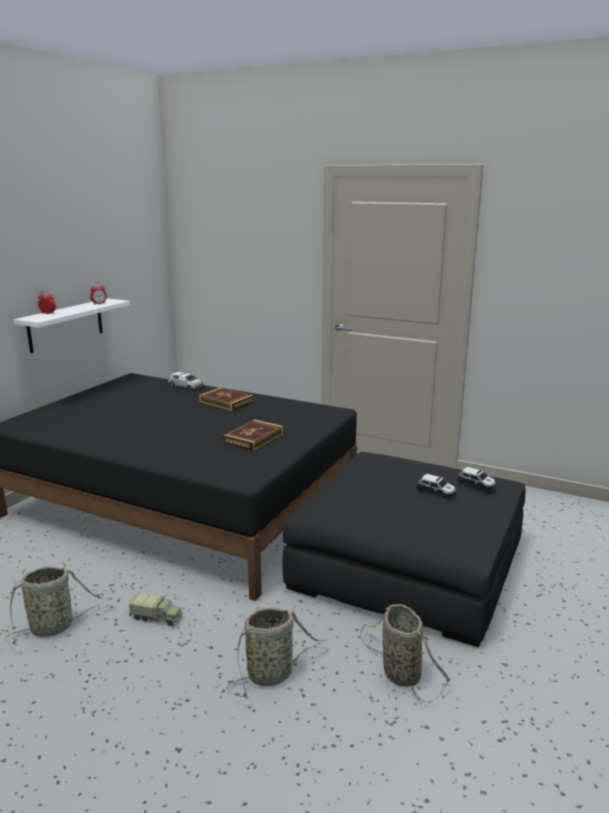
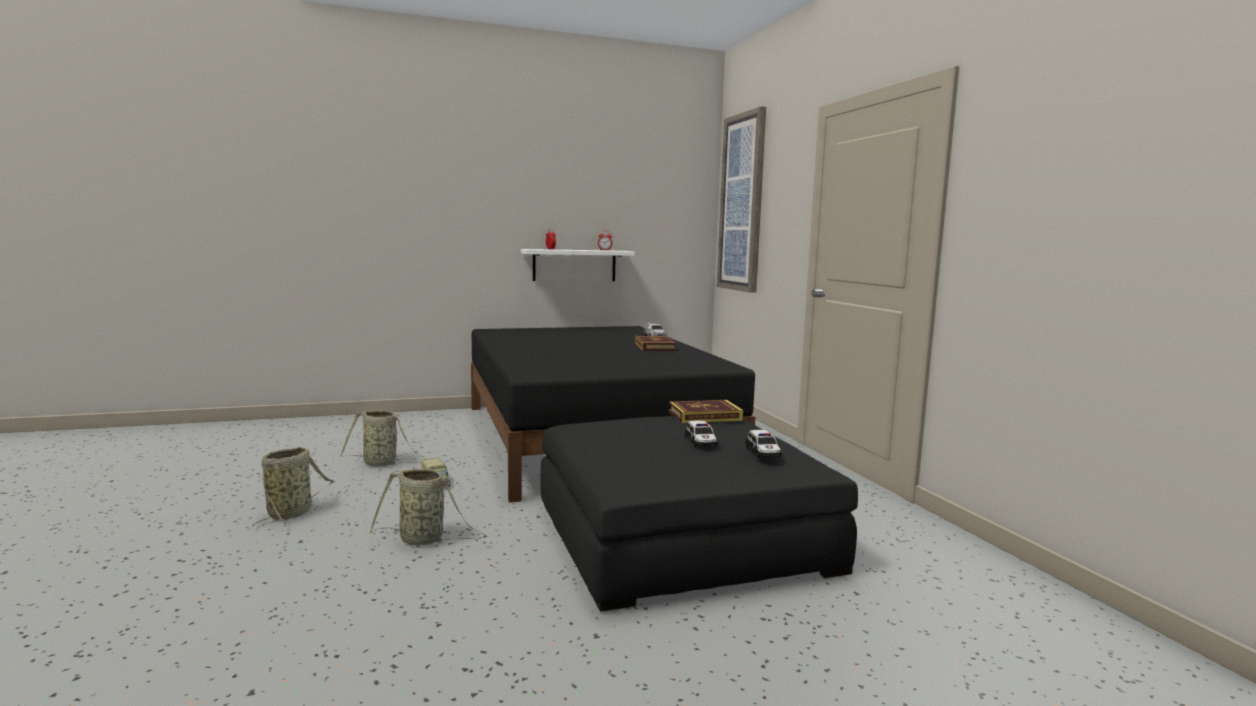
camera: 45 degrees right, 10 degrees down
(213, 239) = (742, 203): none -> picture
(253, 438) = (606, 363): book -> book (704, 416)
(399, 672) = (500, 587): basket -> basket (292, 513)

